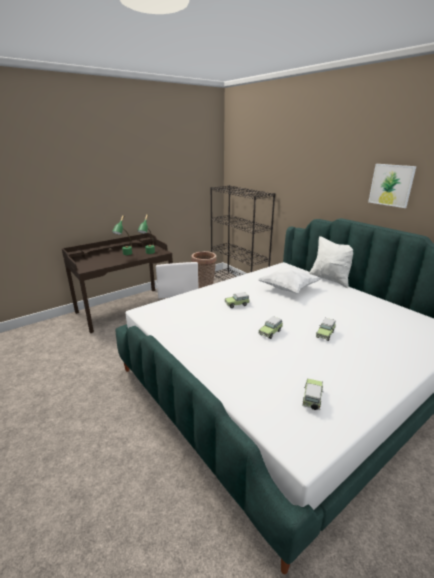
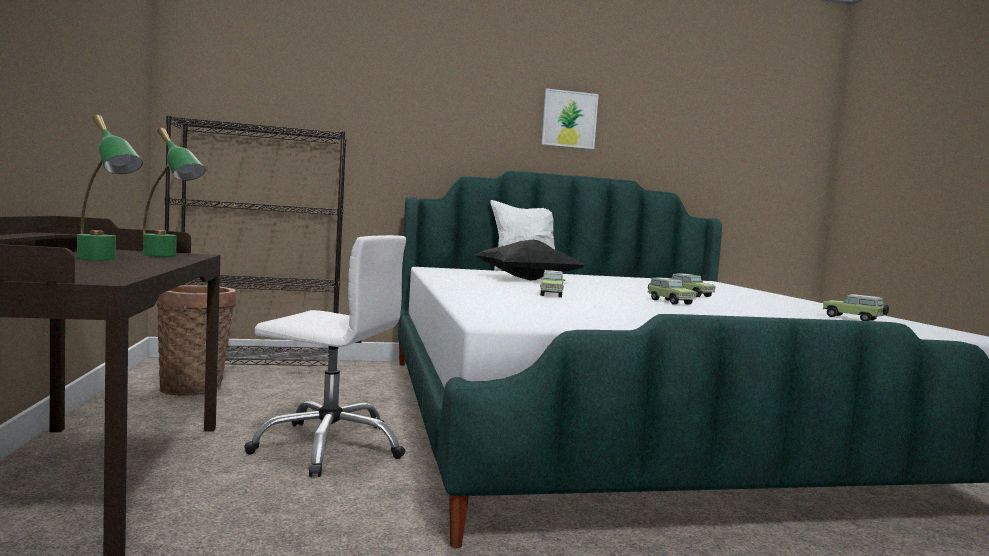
camera: 65 degrees left, 20 degrees down
(288, 289) = (526, 279): white pillow -> black pillow

